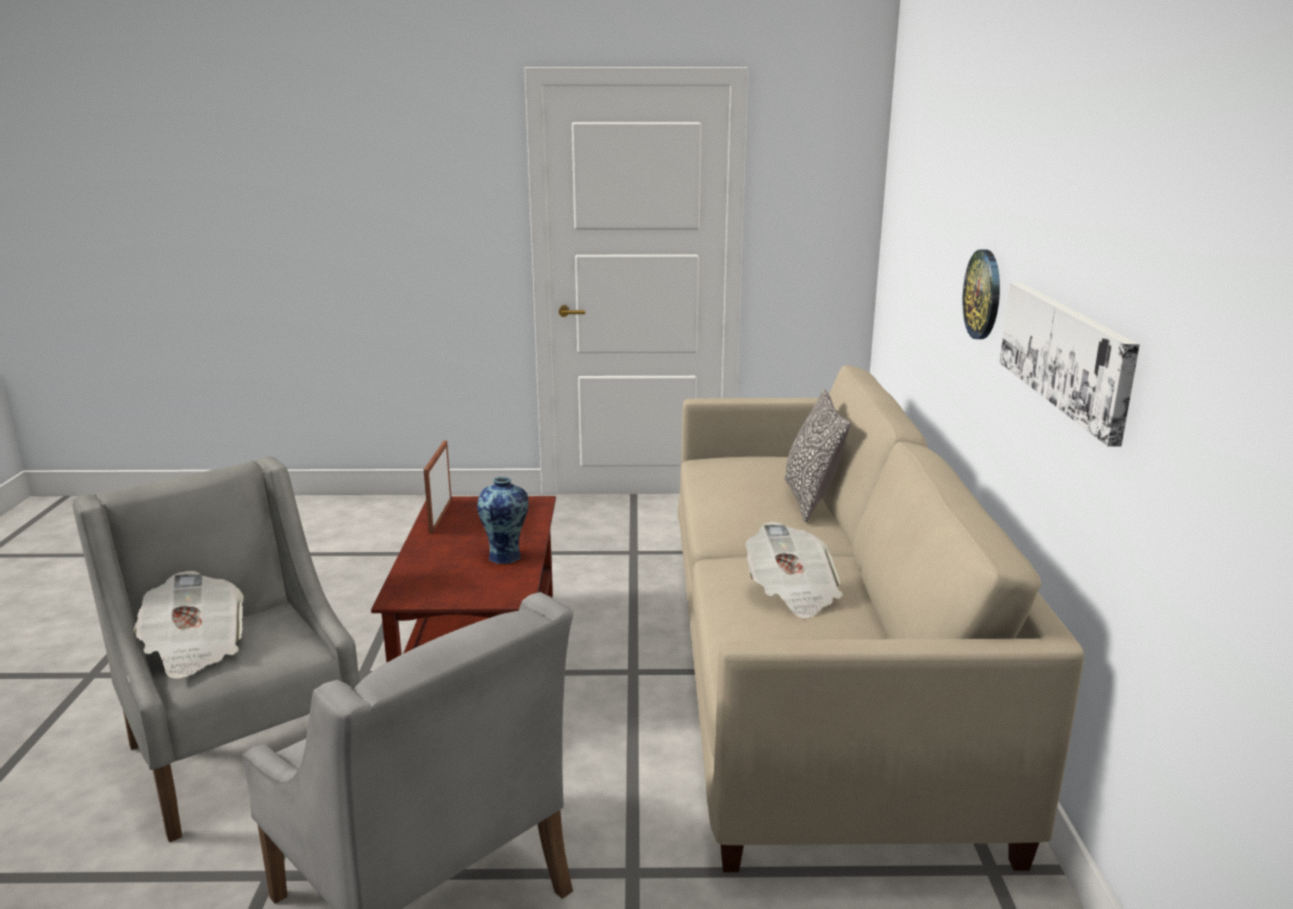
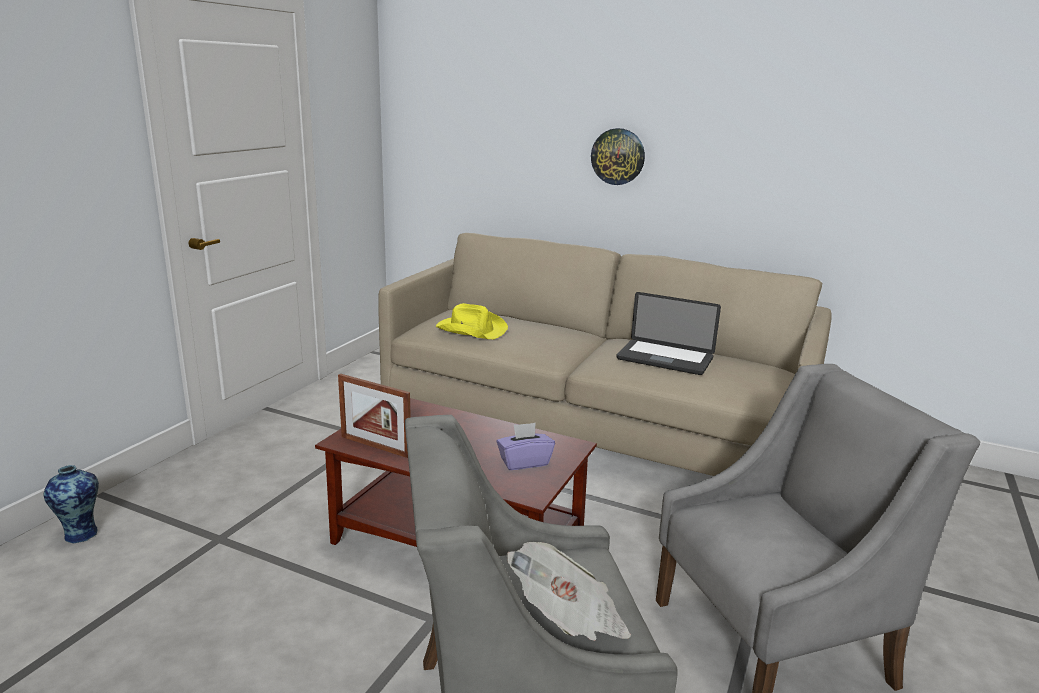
camera: 65 degrees left, 0 degrees up
(459, 581) = (524, 462): none -> purple tissue box
(506, 556) = (494, 435): vase -> vase (81, 533)
(732, 476) = (471, 329): none -> yellow hat
(792, 593) = (665, 359): newspaper -> laptop
(810, 499) = (532, 323): pillow -> none
(1065, 355) = (747, 172): picture -> none

